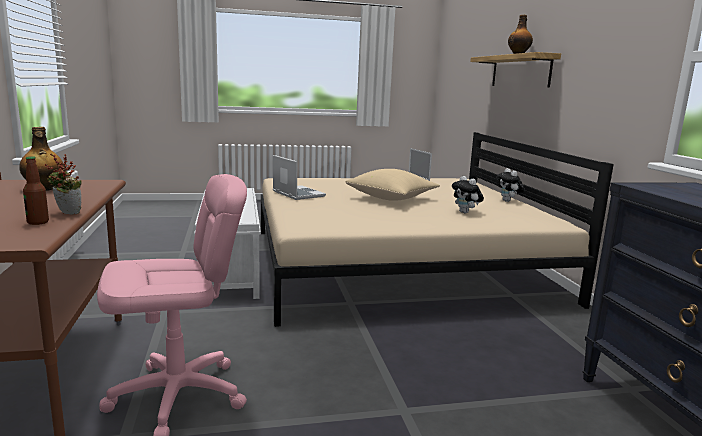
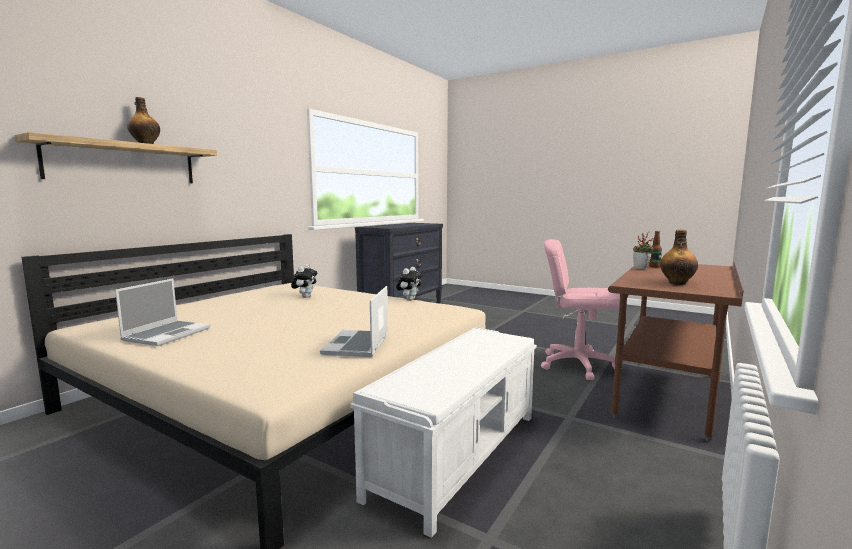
camera: 135 degrees left, 5 degrees down
(392, 199) = (295, 317): beige pillow -> none
(508, 201) = (225, 298): plush toy -> plush toy (409, 299)

